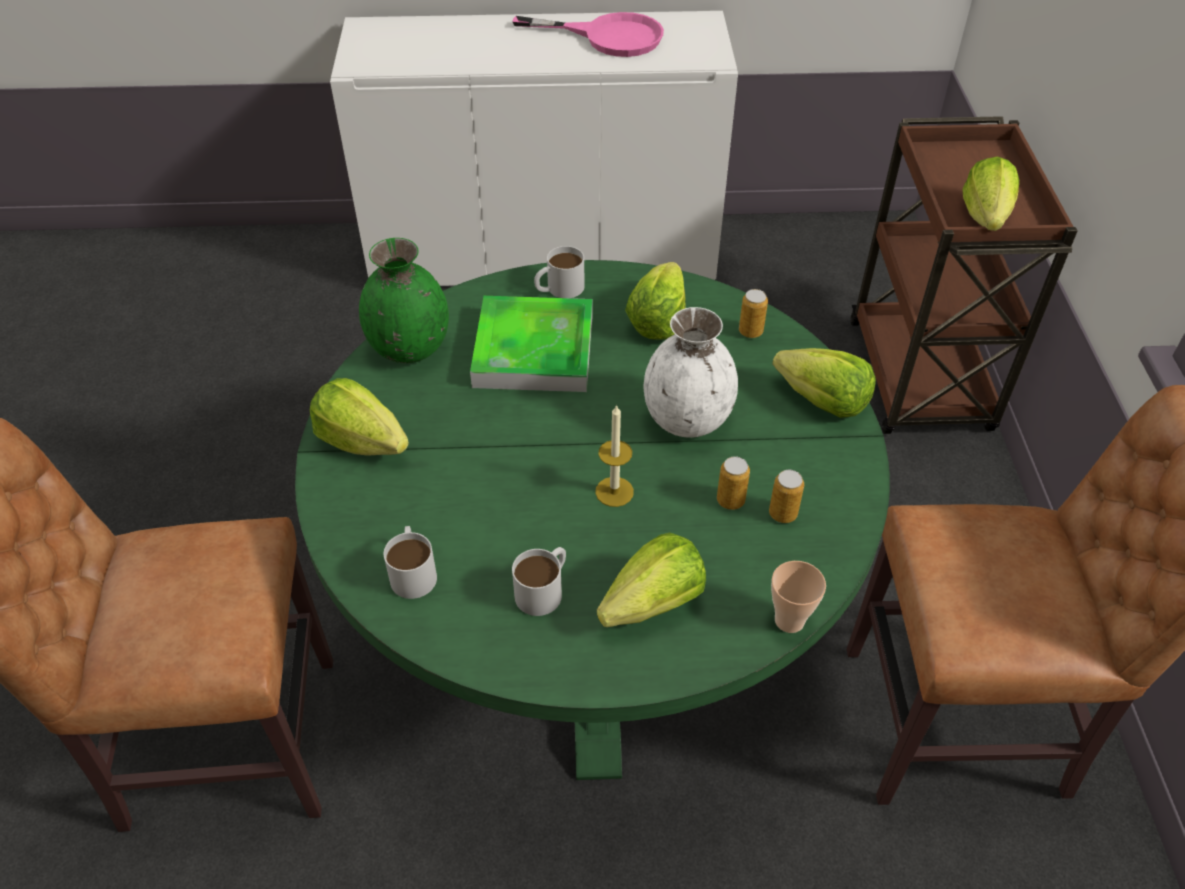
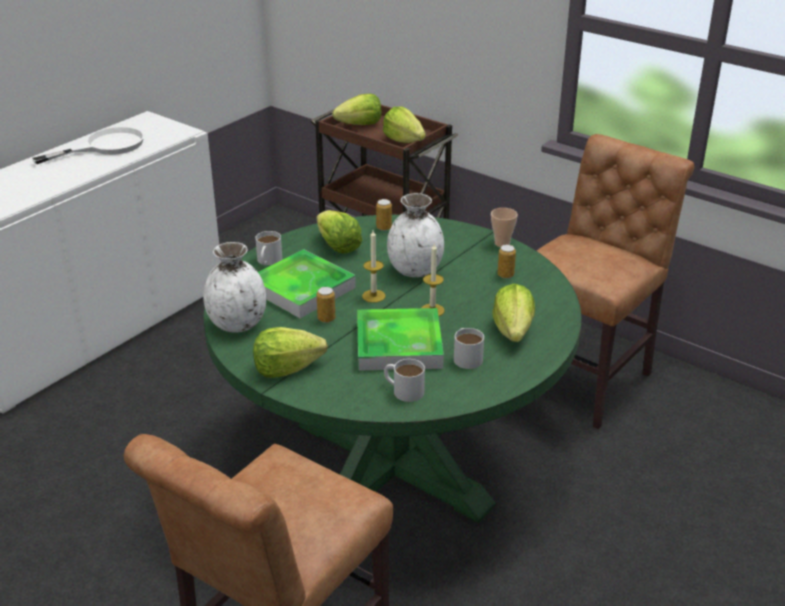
camera: 50 degrees left, 15 degrees down
(409, 348) = (237, 324): green vase -> white vase
(505, 507) = (399, 345): none -> tray
(586, 419) = (373, 296): none -> candle
(608, 37) = (105, 146): pink frying pan -> white frying pan
(730, 500) = (480, 284): can -> can (326, 319)
(789, 620) = (565, 302): cup -> cup (502, 243)
(822, 402) = (454, 233): lettuce -> lettuce (360, 125)

